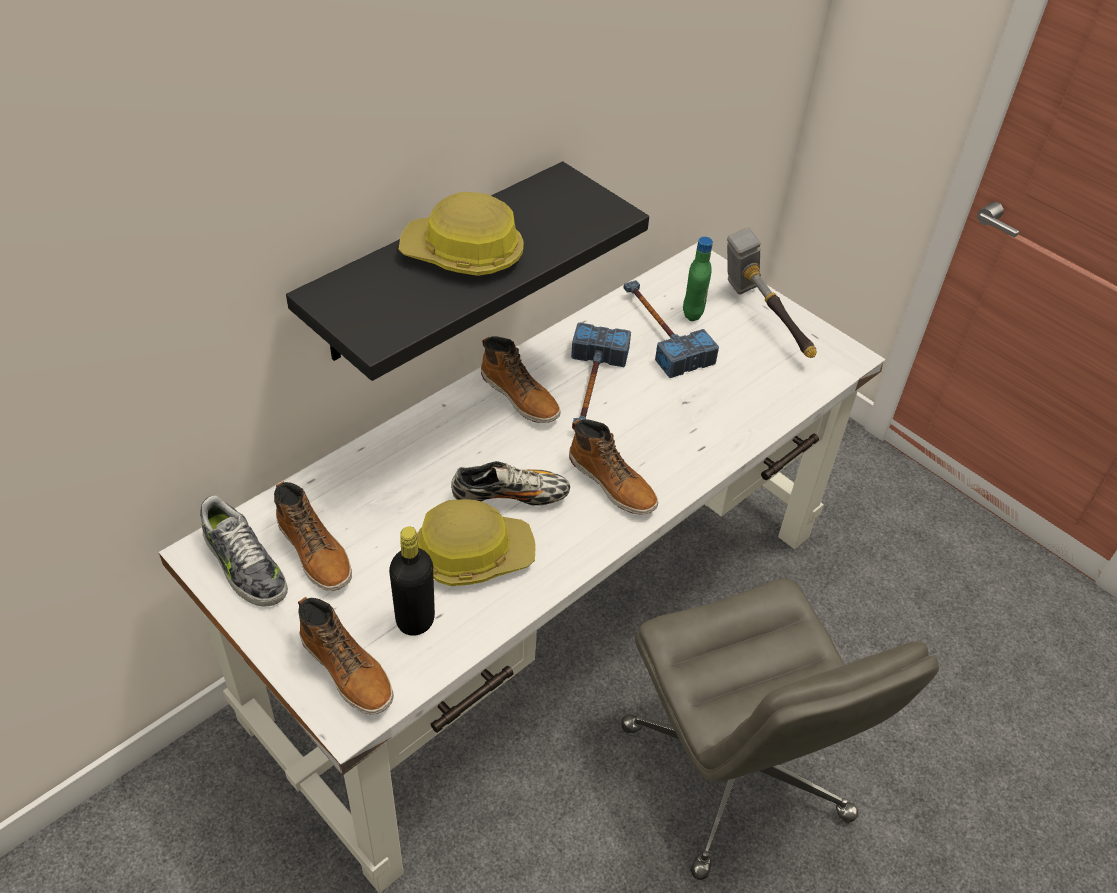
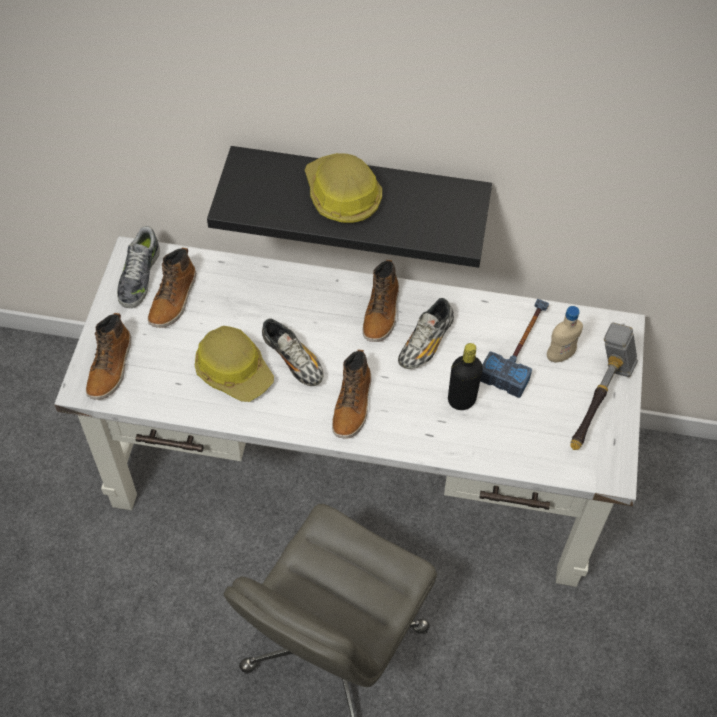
camera: 55 degrees right, 10 degrees up
(415, 620) = (166, 374): black bottle -> black bottle (461, 400)
(591, 388) = (426, 344): hammer -> shoe
(692, 313) = (560, 355): green bottle -> beige bottle

